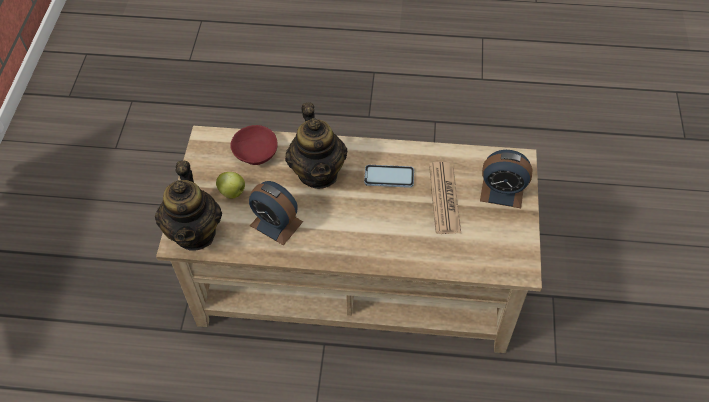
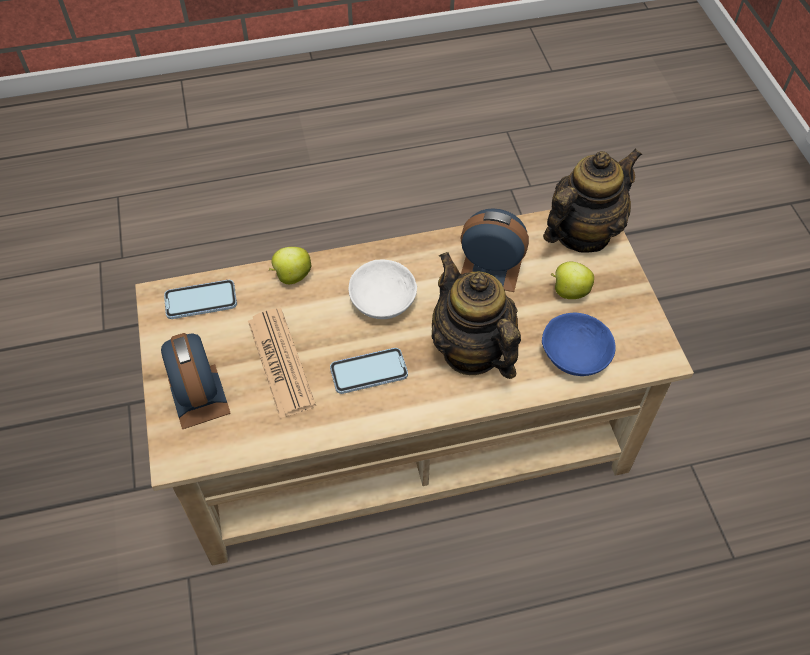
camera: 160 degrees right, 0 degrees up
(195, 232) = (582, 233): teapot -> teapot turned 75 degrees clockwise
(257, 153) = (572, 355): red bowl -> blue bowl
(363, 223) = (380, 299): none -> white bowl
(421, 259) = (291, 276): none -> apple
(492, 258) = (201, 301): none -> phone
(502, 191) = (199, 396): alarm clock -> alarm clock turned 75 degrees clockwise

